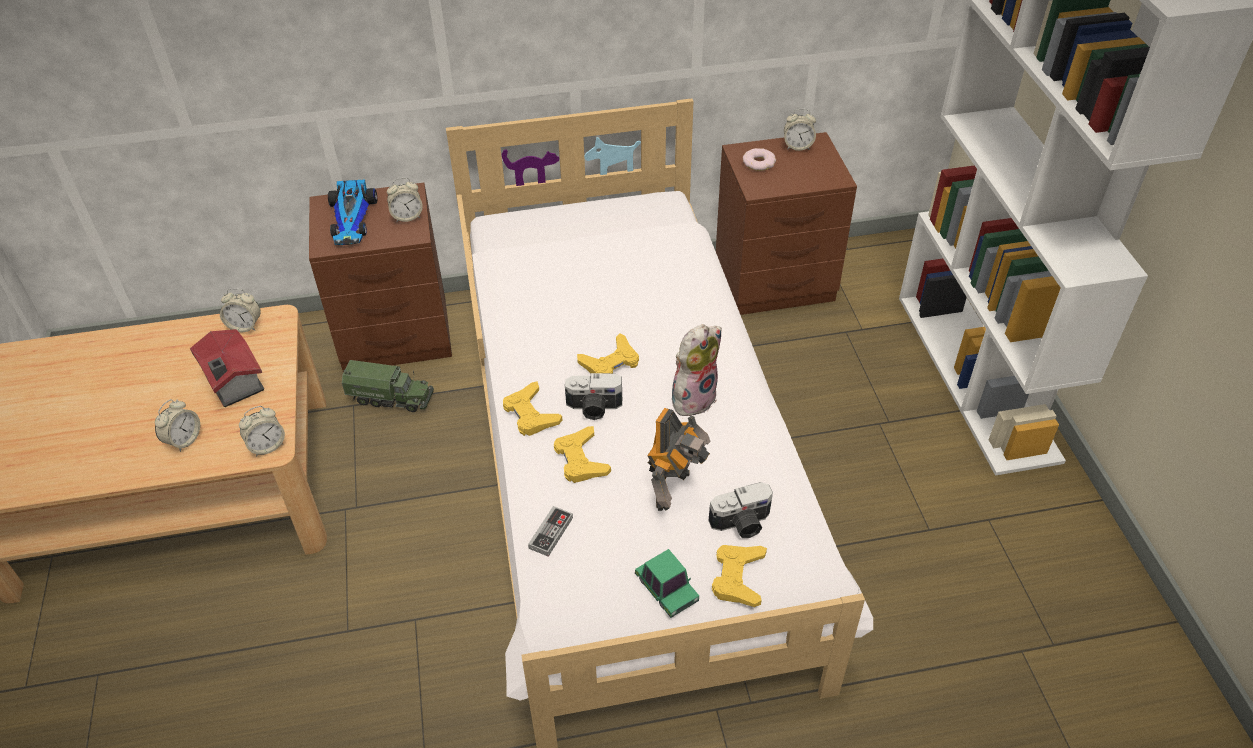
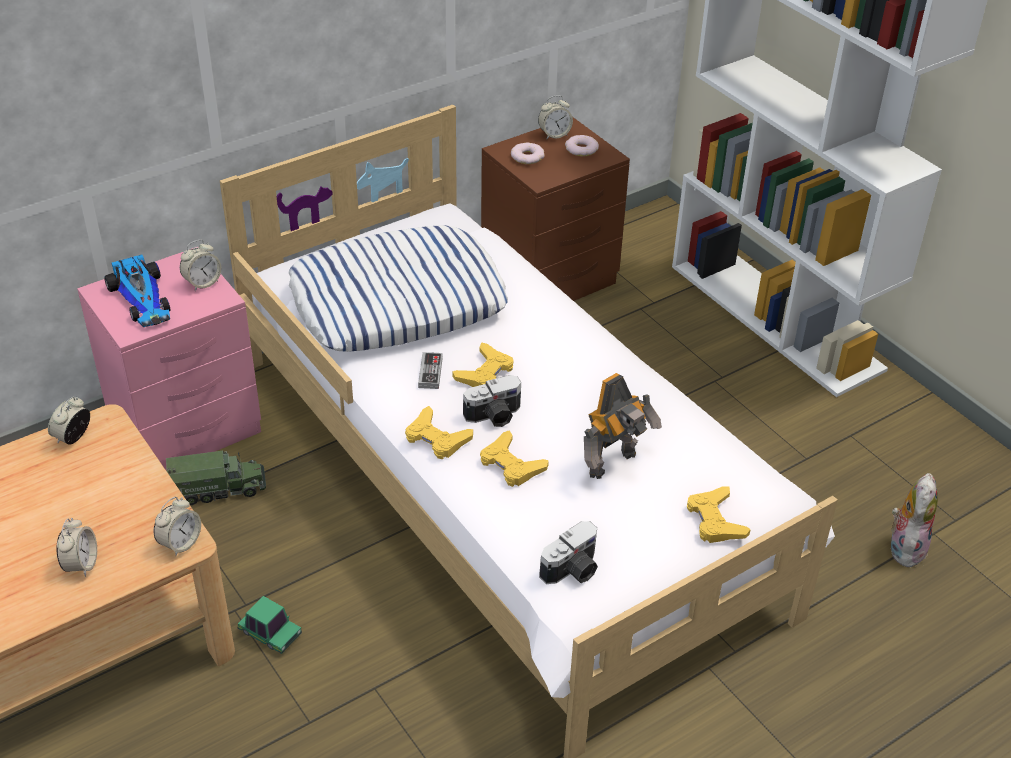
camera: 25 degrees left, 5 degrees down
(232, 383) = (98, 495): toy house -> none
(245, 326) = (73, 437): alarm clock -> alarm clock turned 135 degrees clockwise
(398, 336) = (189, 427): brown nightstand -> pink nightstand
(551, 533) = (523, 535): game controller -> game controller (430, 373)
(576, 273) = (398, 301): none -> pillow
(666, 589) = (659, 549): toy car -> toy car (270, 633)
(675, 490) = (615, 465): toy robot -> toy robot turned 45 degrees clockwise
(693, 397) = (581, 382): plush toy -> plush toy (905, 546)
(742, 524) = (691, 476): camera -> camera (573, 570)
(815, 166) = (581, 149): none -> donut

